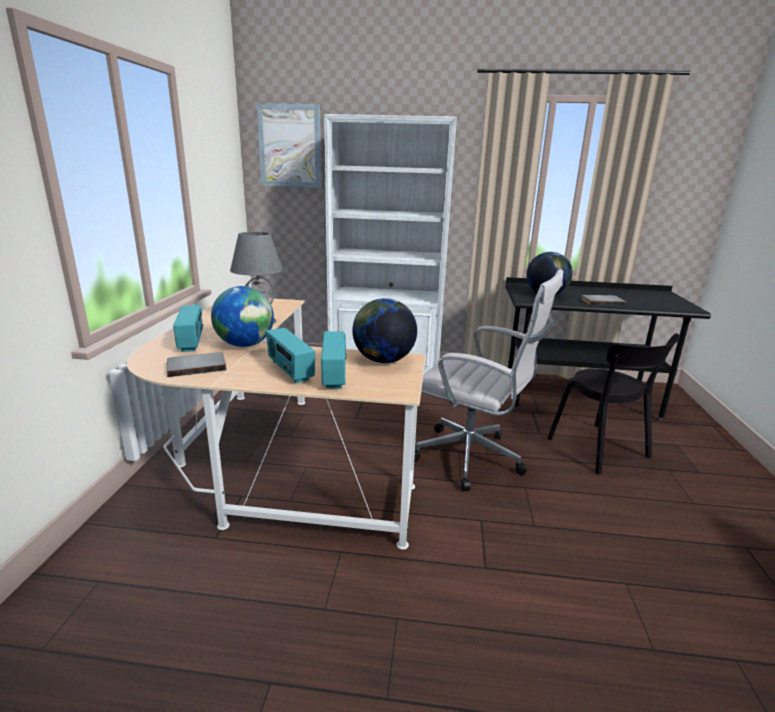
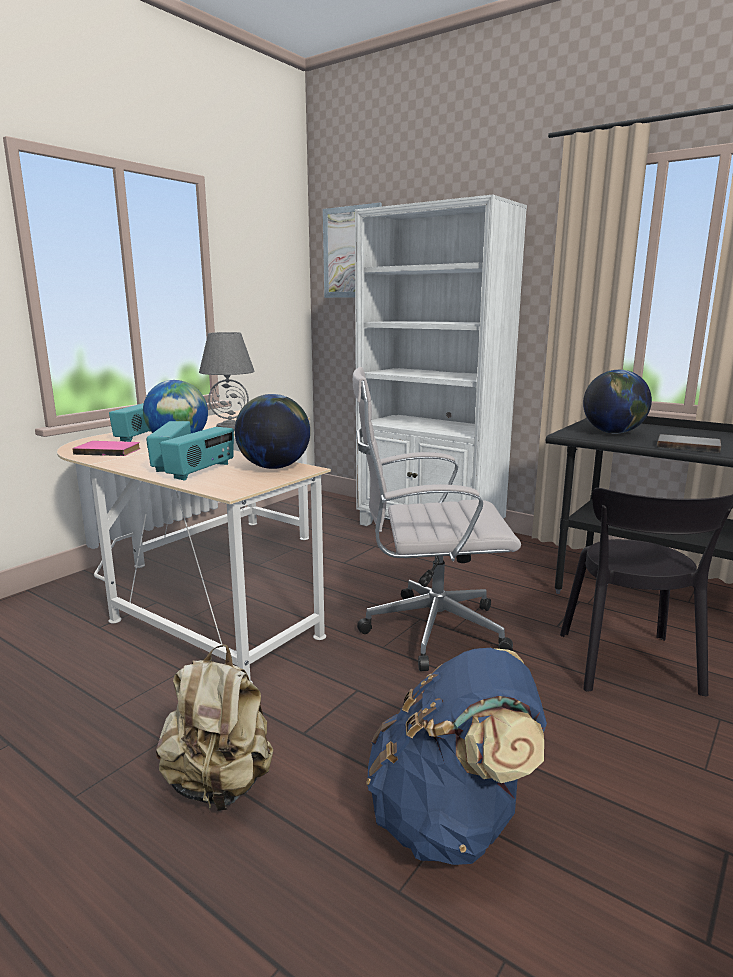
camera: 30 degrees right, 5 degrees down
(196, 366) = (109, 451): grey book -> pink book
(473, 459) = (427, 630): white office chair -> white office chair turned 120 degrees clockwise
(479, 632) = (220, 784): none -> beige backpack
(628, 589) = (451, 820): none -> blue backpack

